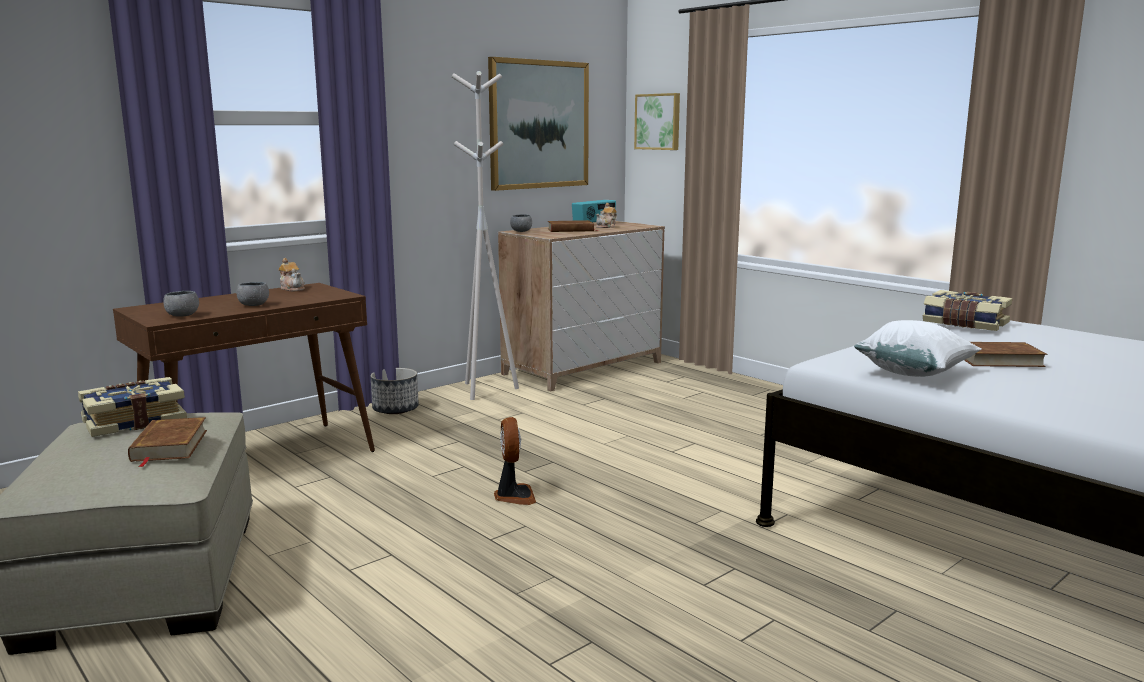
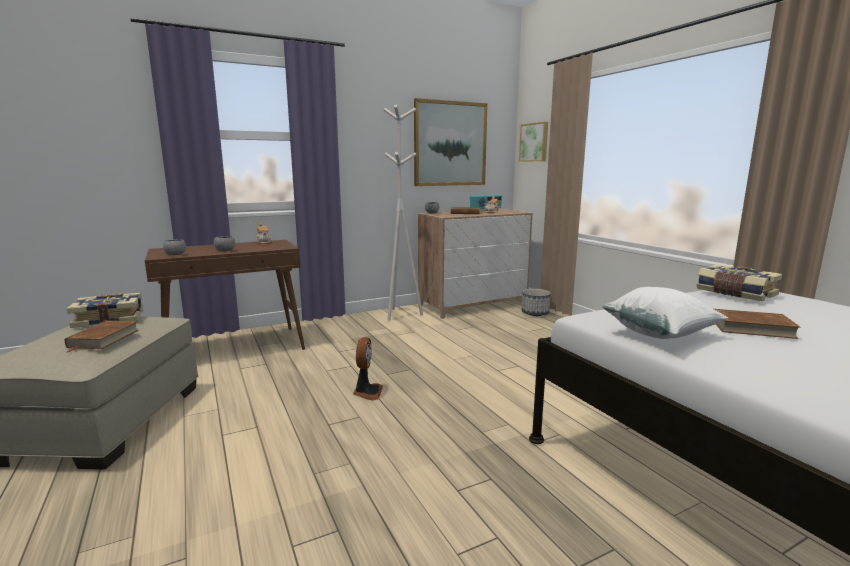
camera: 15 degrees right, 0 degrees up
(396, 409) = (338, 322): planter -> planter (535, 313)

